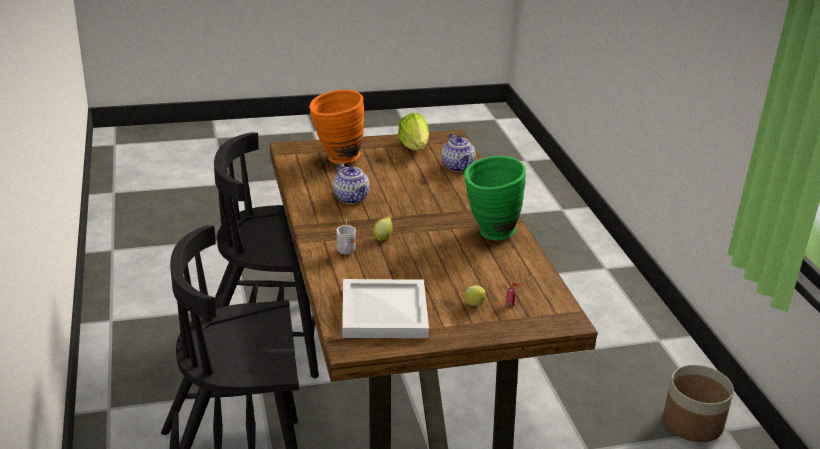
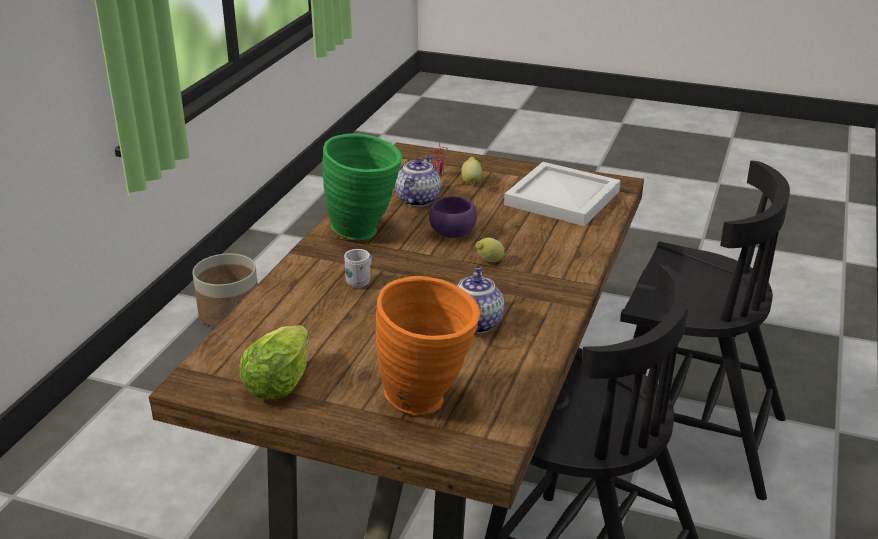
camera: 145 degrees left, 0 degrees up
(345, 252) = (549, 258): white mug -> white mug (360, 281)
(432, 251) = (452, 232): none -> purple bowl
(458, 167) = (269, 325): teapot -> teapot (417, 199)

